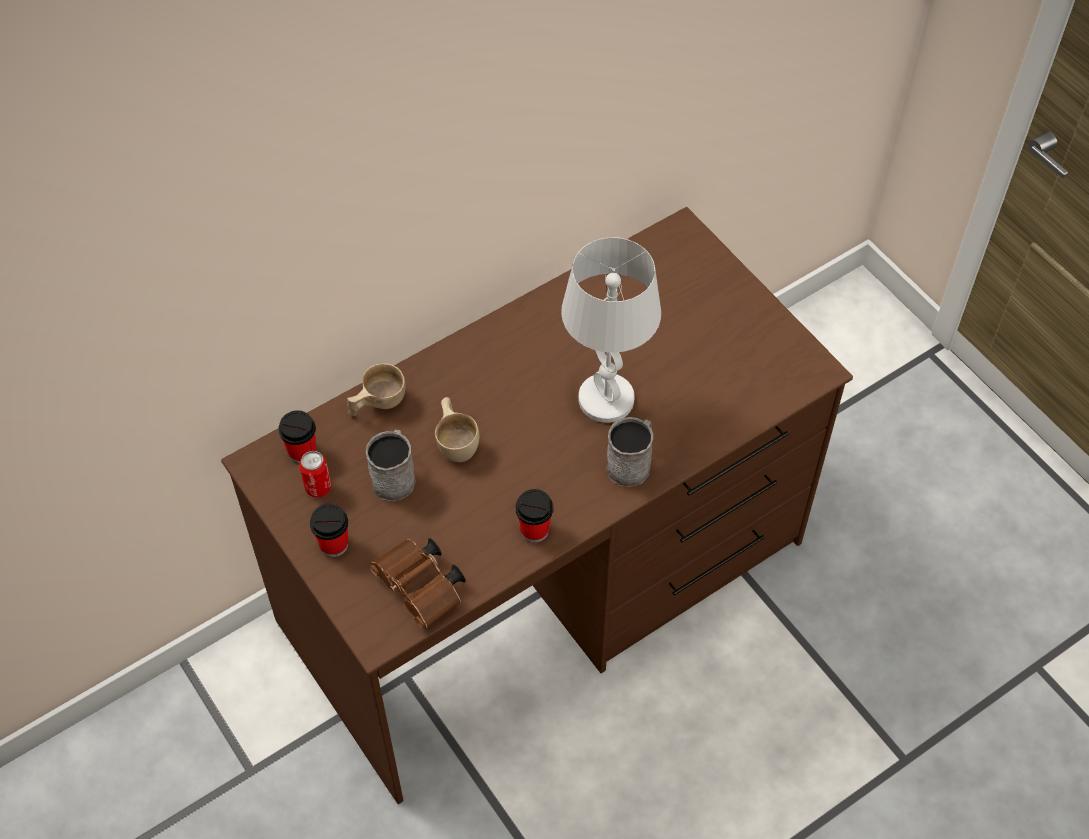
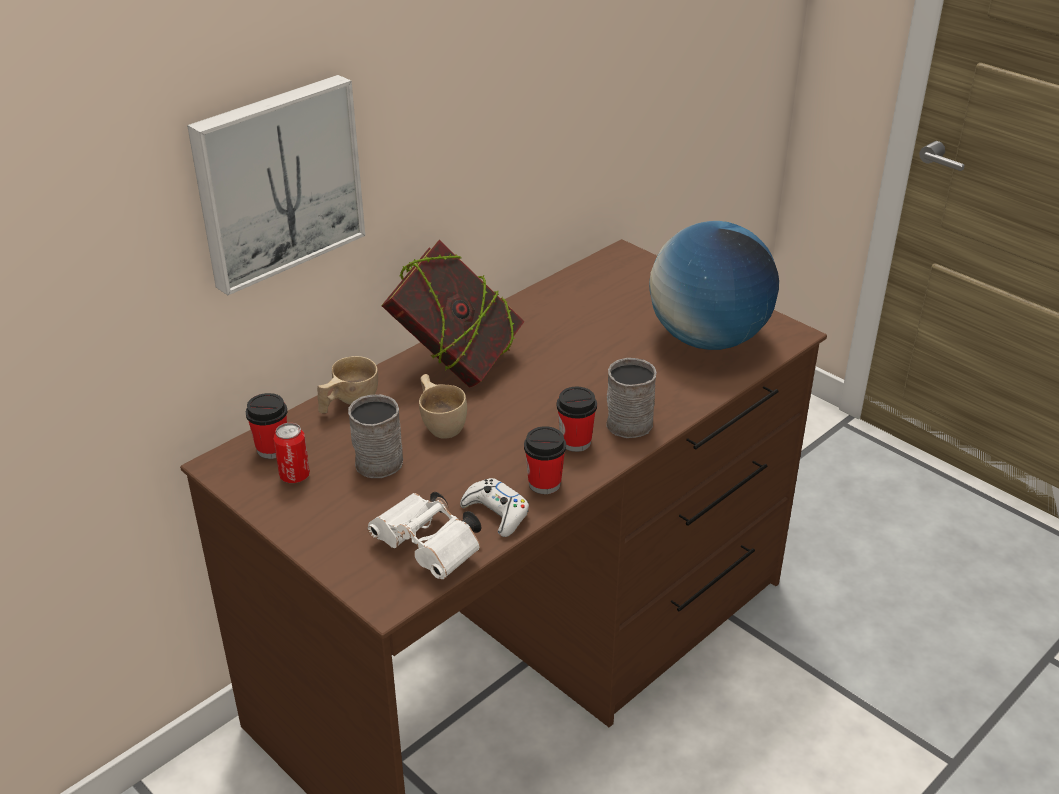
camera: 10 degrees left, 20 degrees down
(314, 242) = (276, 181): none -> picture
(334, 544) = (321, 521): cup -> cup (575, 442)
(422, 590) = (431, 549): brown binoculars -> white binoculars
(484, 366) = (456, 363): none -> book
(485, 558) = (496, 513): none -> white game controller
(607, 399) = (589, 374): white table lamp -> none
(733, 367) = (707, 339): none -> globe

